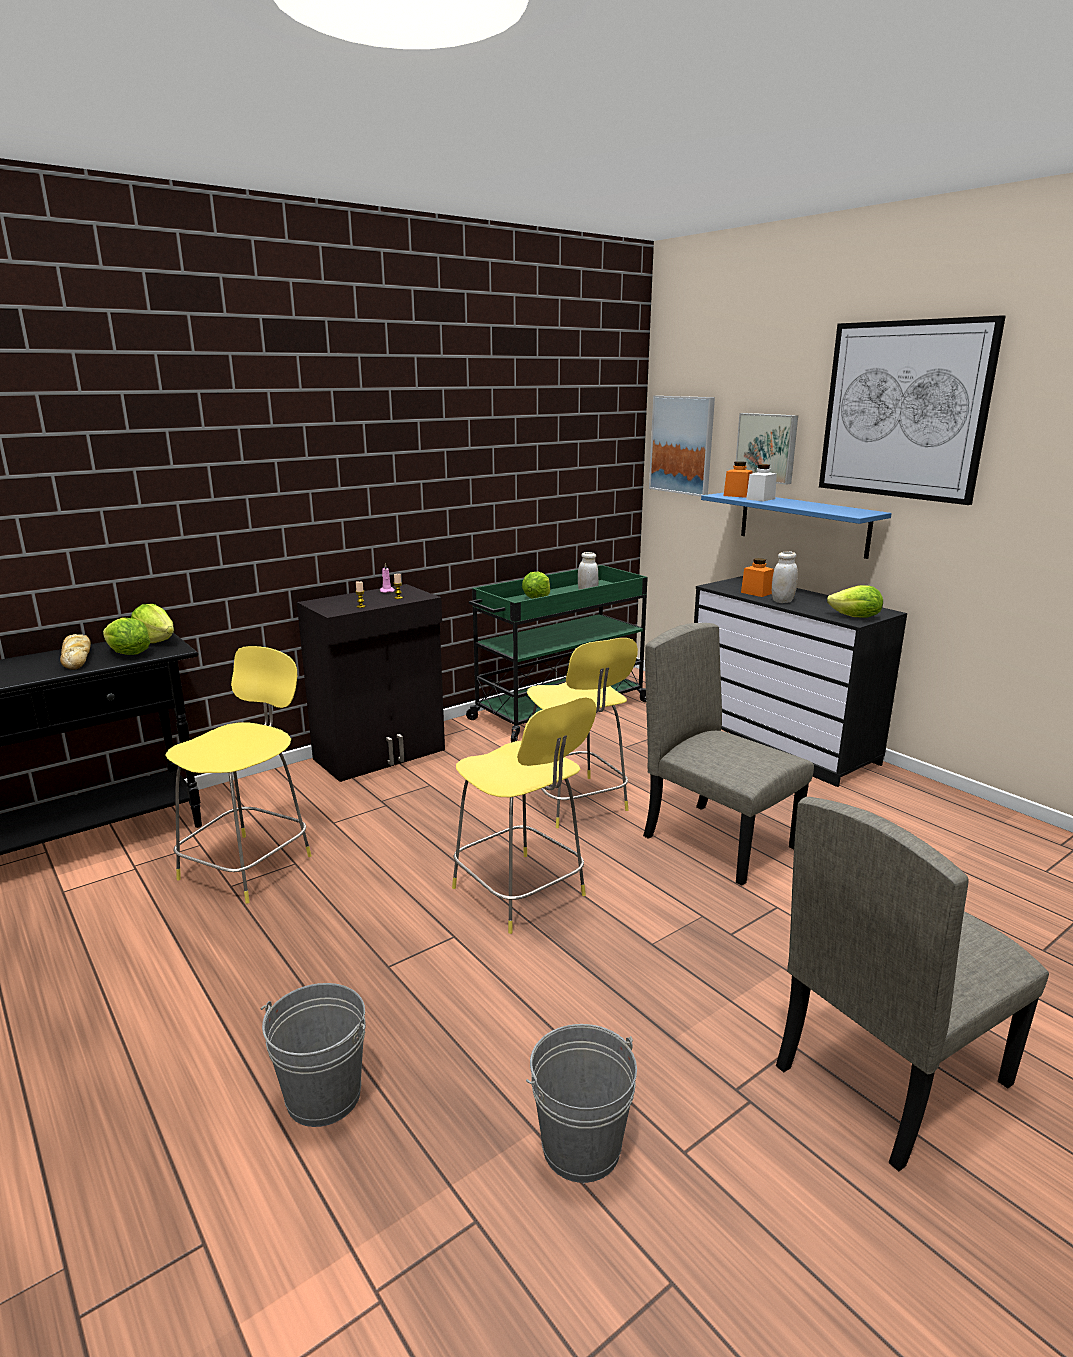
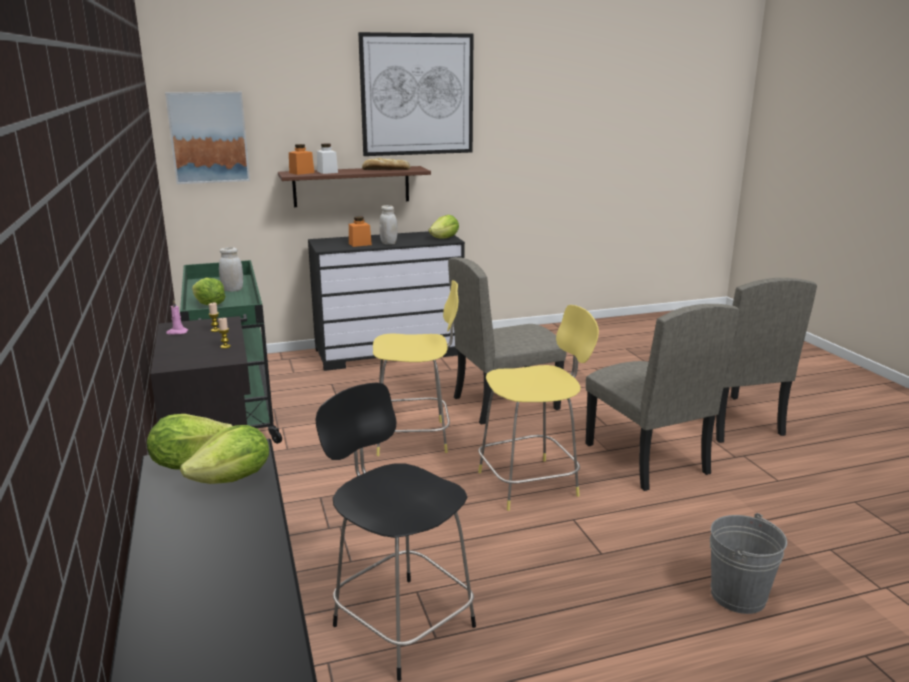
camera: 70 degrees left, 0 degrees up
(77, 658) = (206, 517): bread -> bread (385, 170)
(249, 865) = (400, 623): yellow stool -> black stool
(581, 1147) = (777, 508): grey bucket -> none
(651, 982) = (645, 459): none -> beige chair
(767, 447) = (307, 131): picture -> none
(803, 524) = (351, 186): blue shelf -> brown shelf

